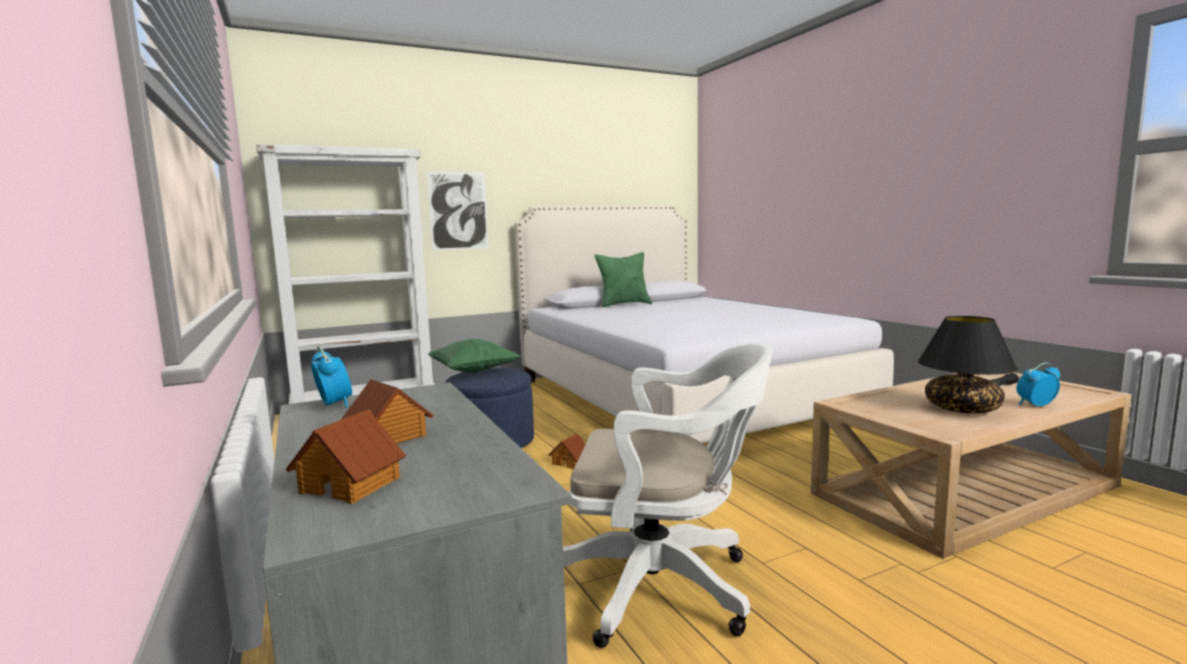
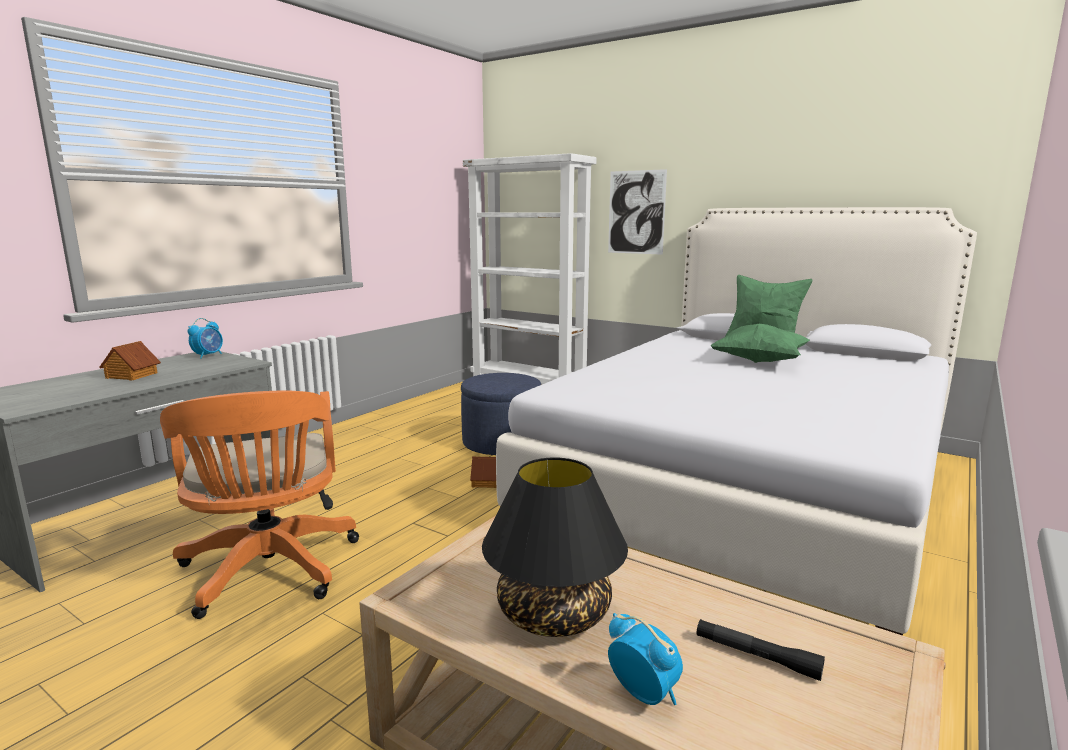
camera: 60 degrees right, 5 degrees up
(351, 484) = (50, 385): toy house -> none
(474, 372) = (506, 374): green pillow -> green pillow (759, 362)
(664, 586) = (269, 572): white office chair -> orange office chair

